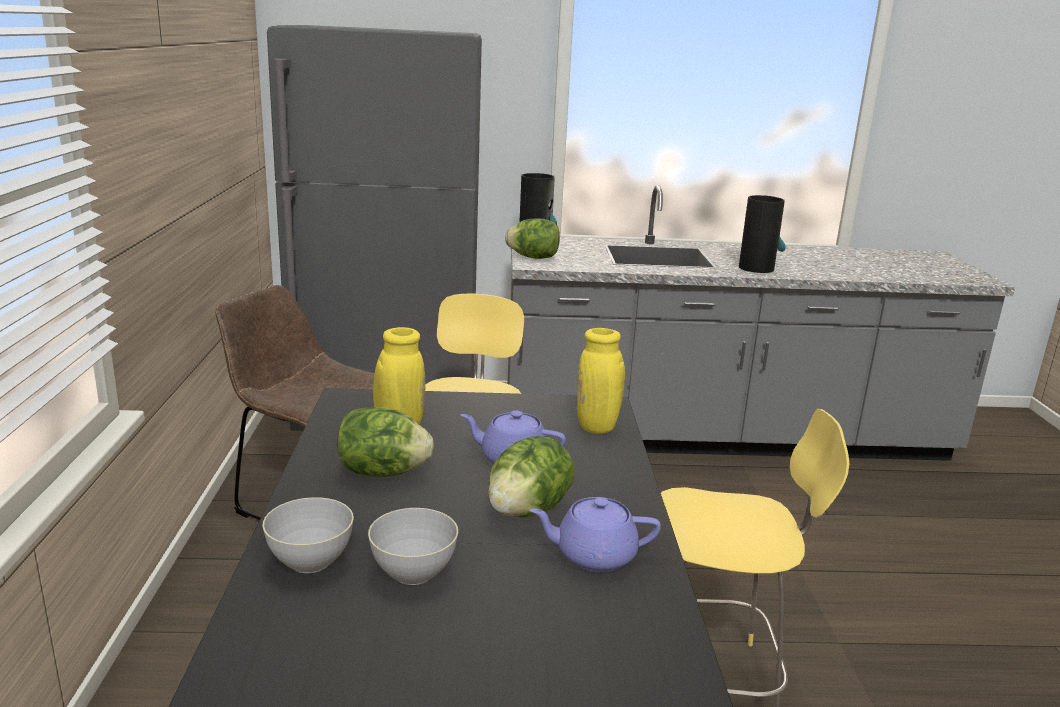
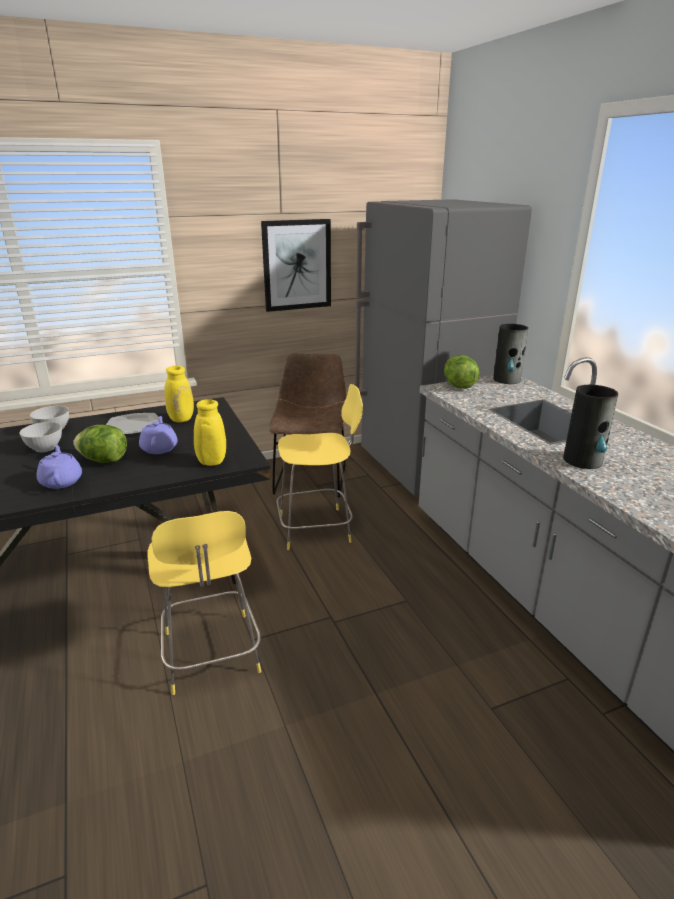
camera: 70 degrees right, 5 degrees up
(186, 142) = (297, 265): none -> picture
(382, 472) = (134, 426): lettuce -> plate

